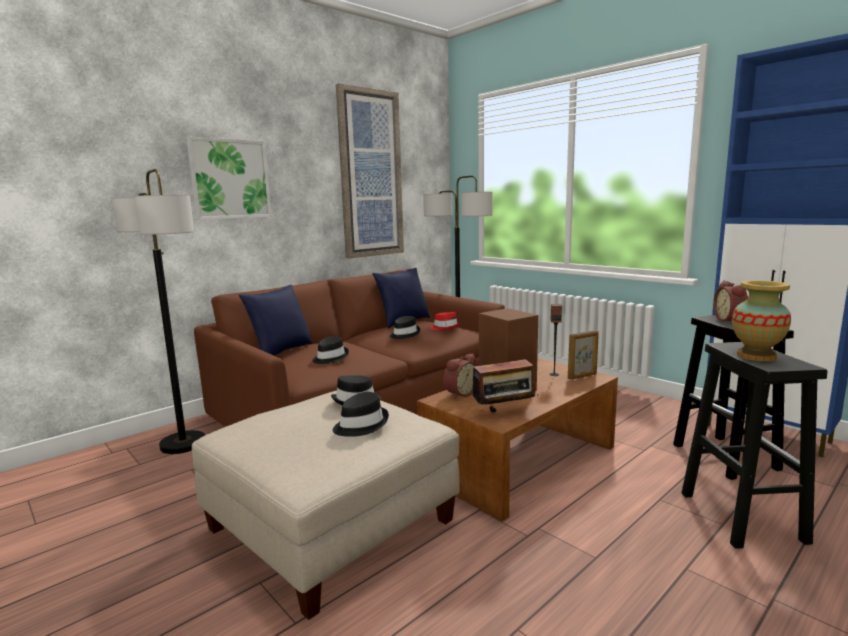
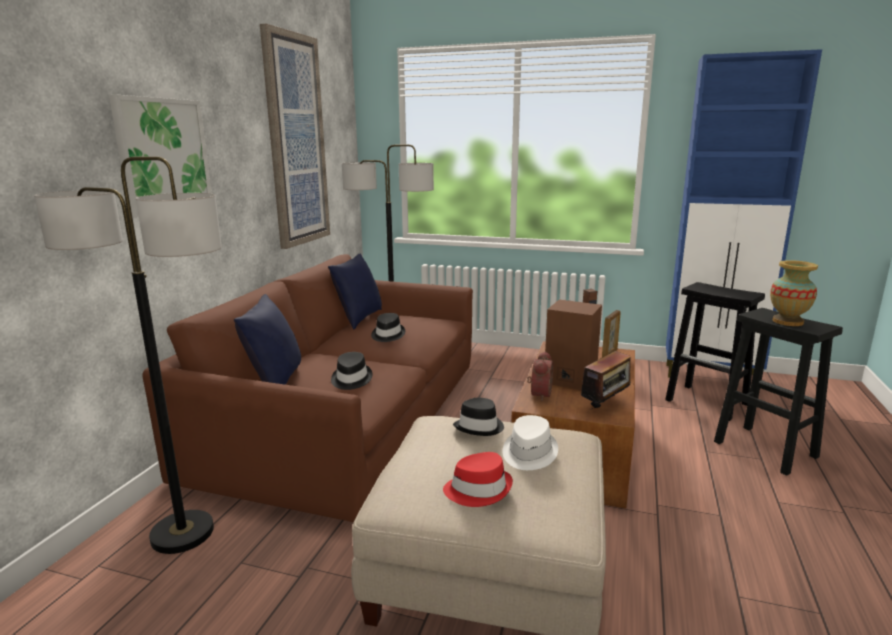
camera: 30 degrees left, 5 degrees up
(360, 425) = (528, 453): black hat -> white hat
(445, 327) = (417, 320): red hat -> red hat (478, 489)
(731, 320) = (713, 288): alarm clock -> none

